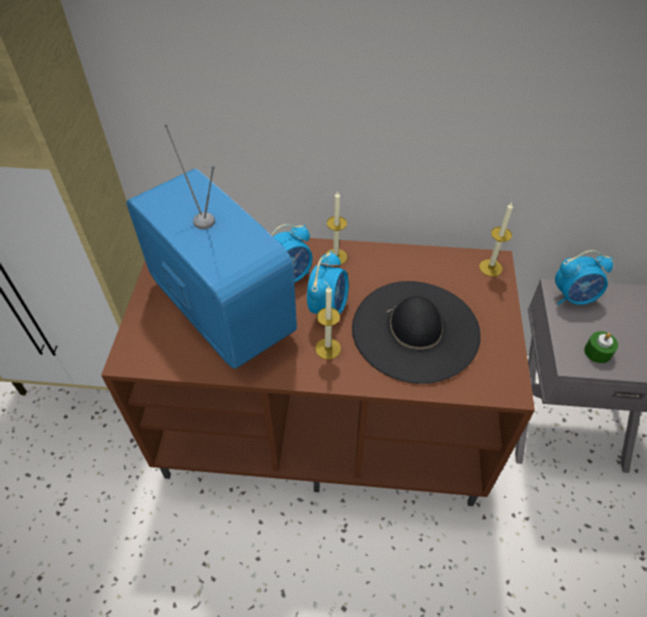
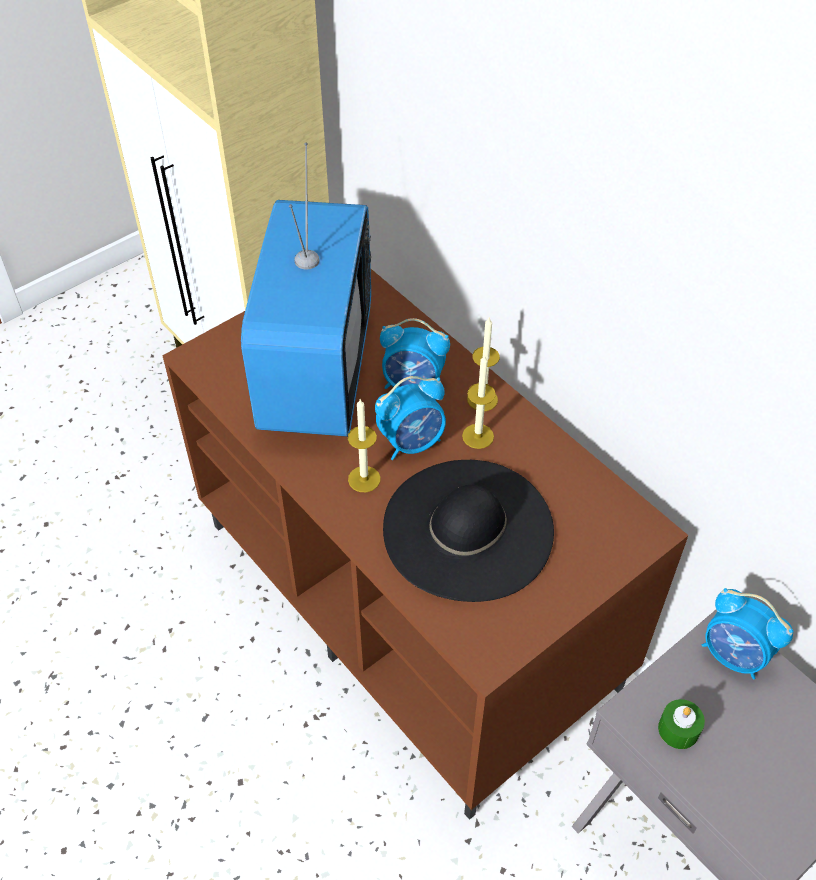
camera: 45 degrees right, 0 degrees up
(490, 268) = (636, 533): candle -> candle (478, 436)

